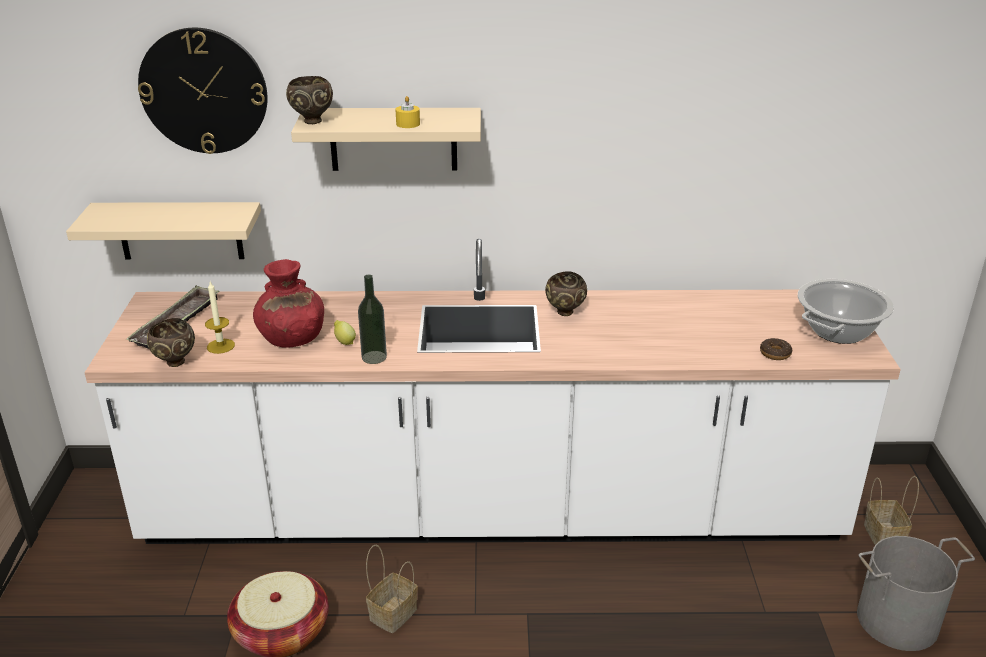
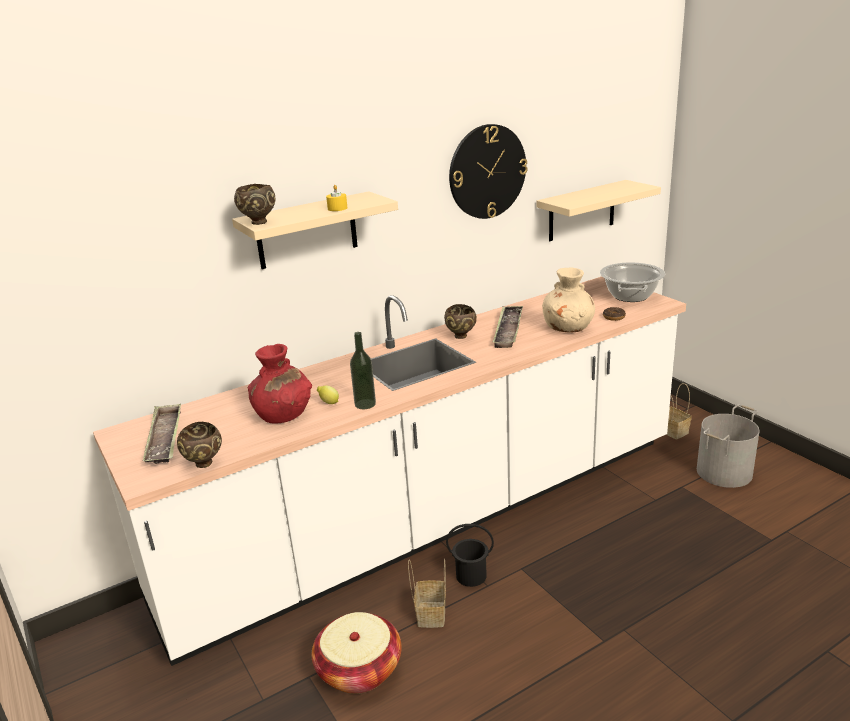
camera: 30 degrees left, 5 degrees down
(180, 230) = (129, 359): beige shelf -> beige shelf (582, 211)
(204, 91) = (142, 220): wall clock -> wall clock (487, 172)
(220, 346) = (229, 440): candle -> none
(469, 594) = (471, 575): none -> black bucket
(626, 324) = (508, 330): none -> tray
(699, 347) = (568, 328): none -> beige vase

